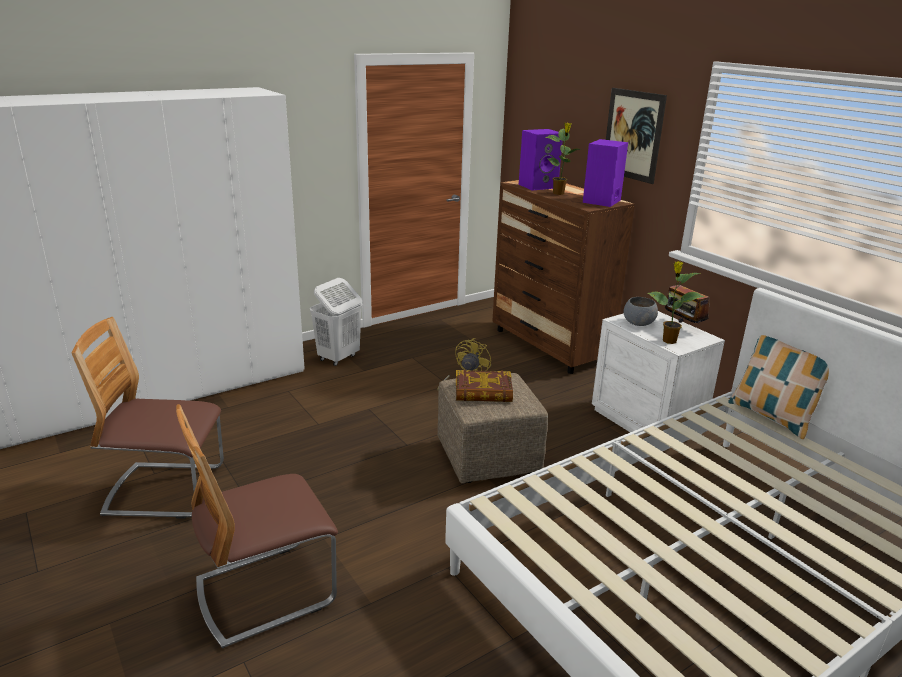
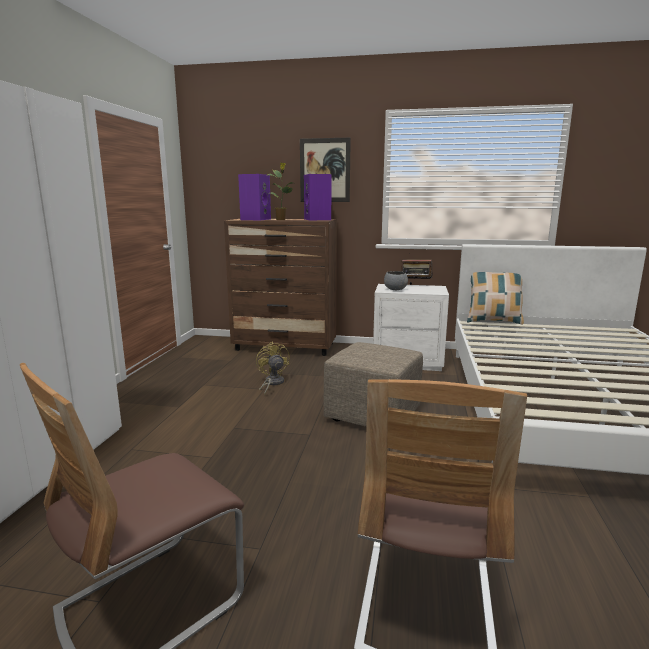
camera: 45 degrees left, 10 degrees down
(338, 358) = (137, 408): white laundry basket -> none
(483, 391) = (370, 354): book -> none
(668, 341) = (428, 291): potted plant -> none

